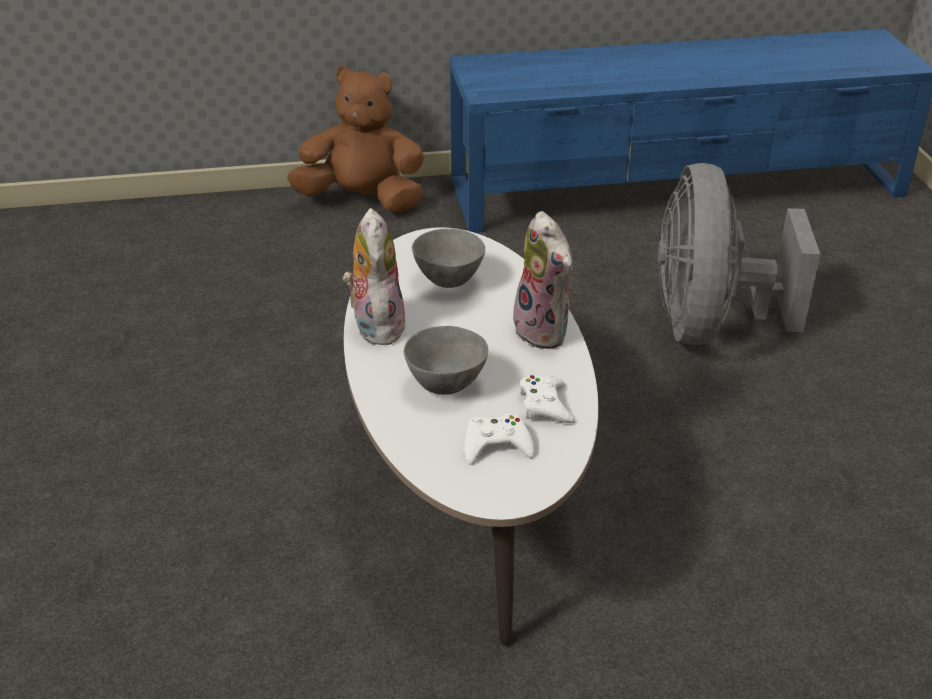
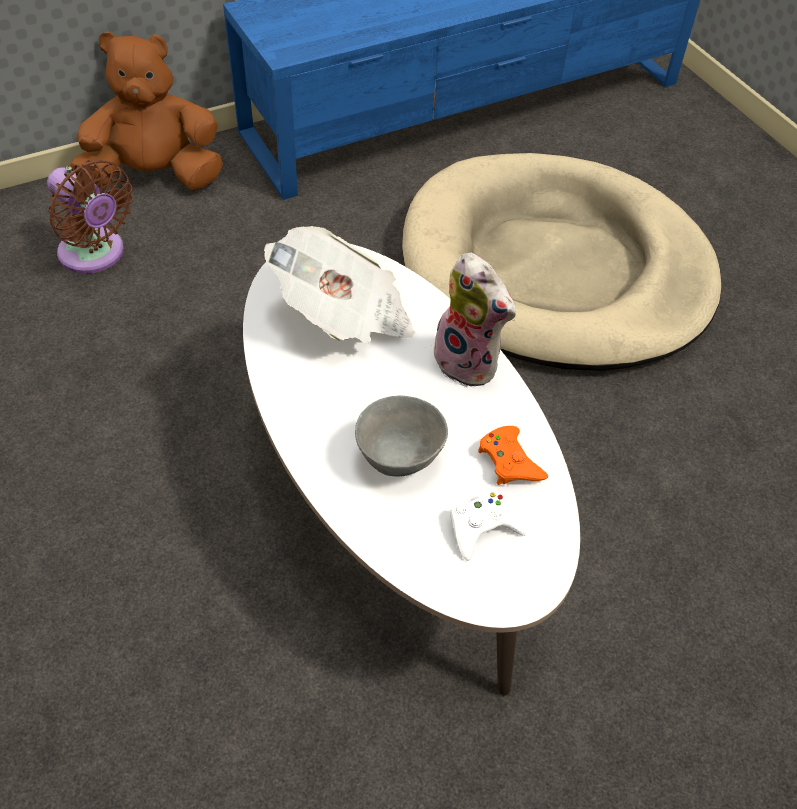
camera: 20 degrees left, 15 degrees up
(286, 248) = (95, 255): none -> brown fan
(375, 325) = (290, 394): plush toy -> none
(449, 281) = (344, 315): grey bowl -> newspaper
(545, 405) = (509, 461): white game controller -> orange game controller
(709, 325) = (555, 270): grey fan -> beige dog bed

